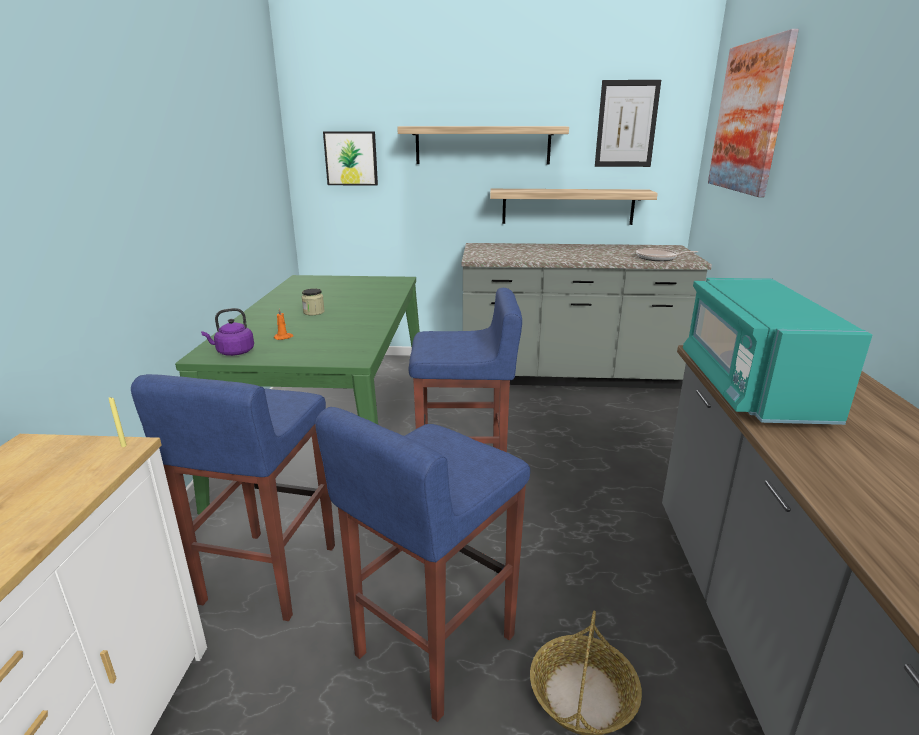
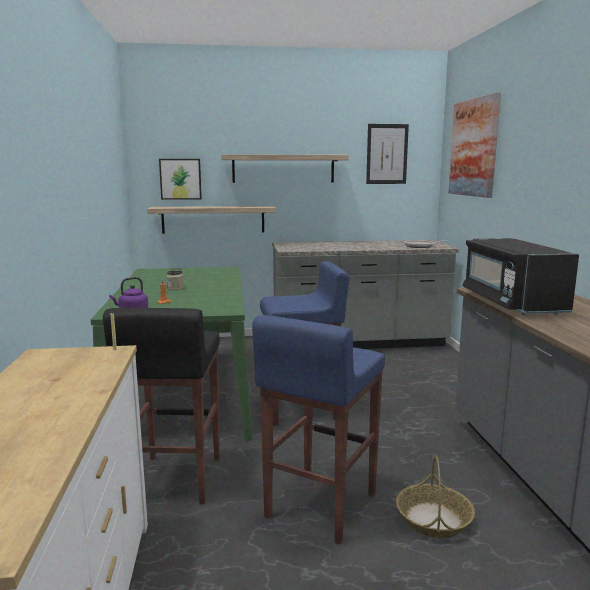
camera: 10 degrees left, 10 degrees down
(268, 574) = (174, 479): blue stool -> black stool
(568, 206) = (348, 213): shelf -> shelf (213, 219)
(750, 386) = (511, 302): turquoise microwave -> black microwave

